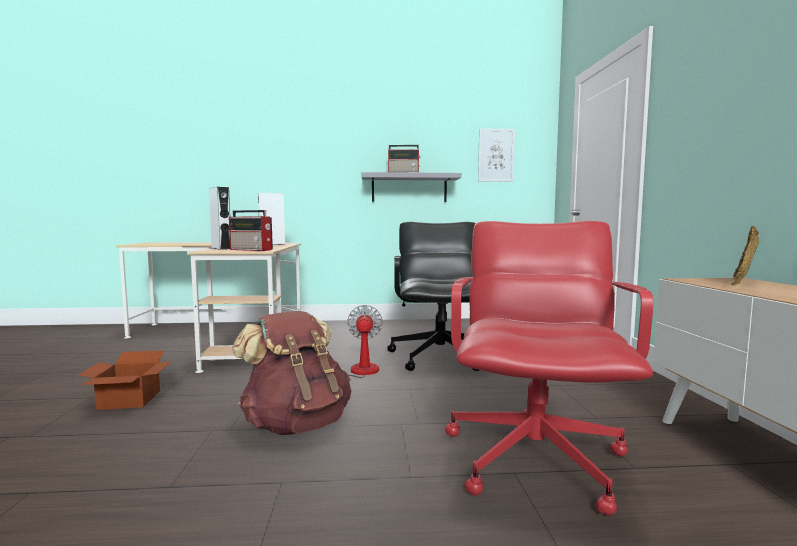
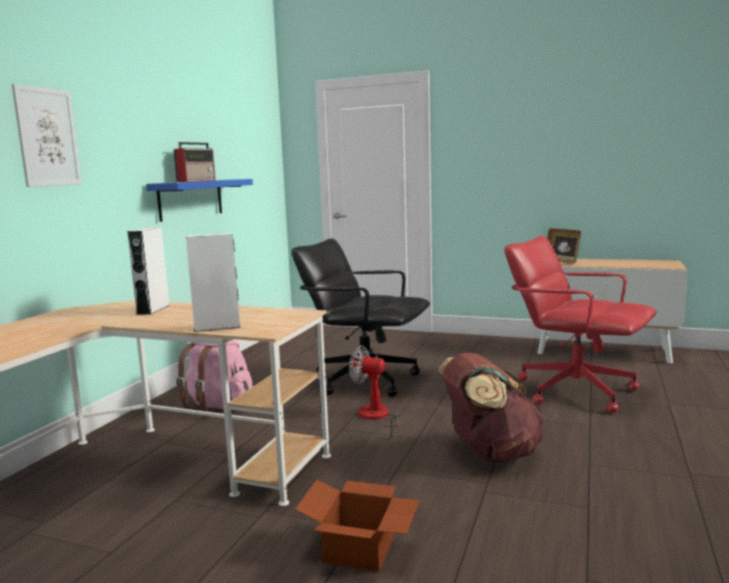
camera: 65 degrees left, 5 degrees up
(252, 250) = (278, 316): radio -> none
(346, 333) = (218, 406): none -> pink backpack
(409, 188) = (191, 199): grey shelf -> blue shelf
(496, 155) = (249, 154): picture -> picture (47, 137)

